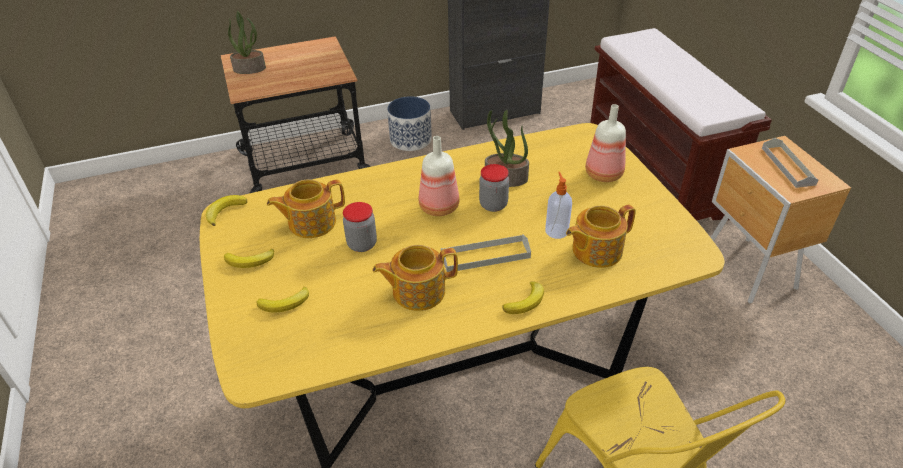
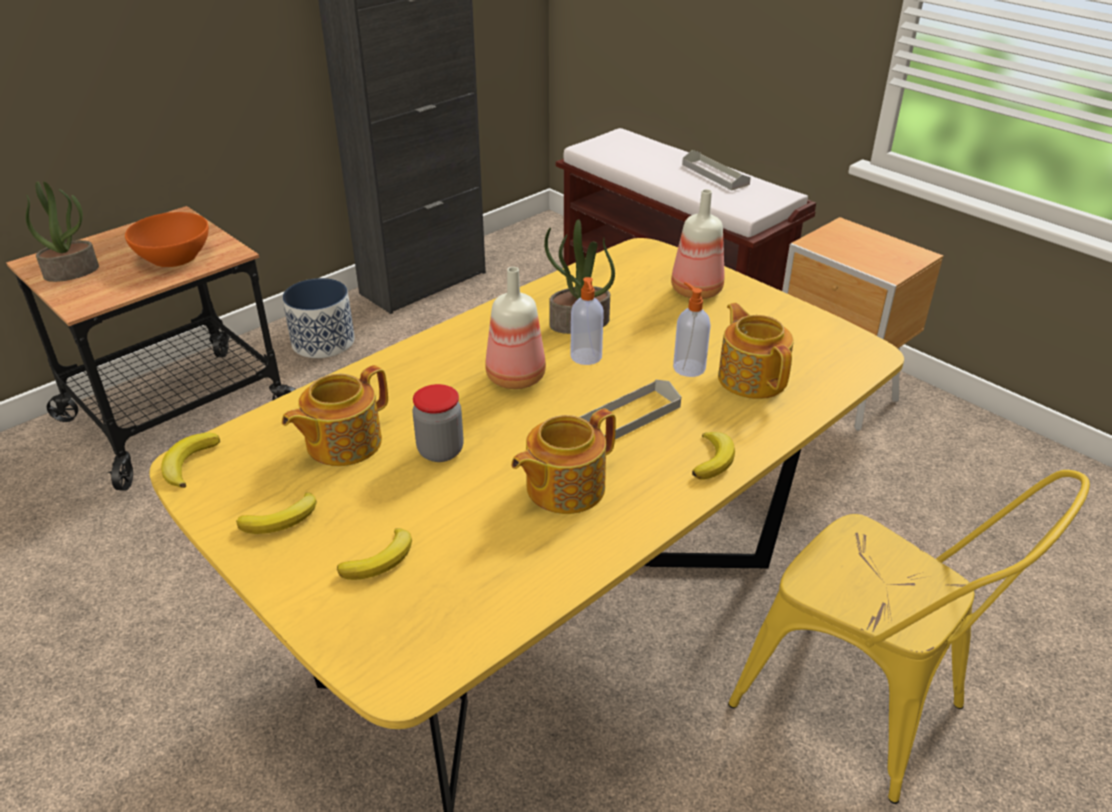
camera: 25 degrees left, 5 degrees down
(309, 71) = (174, 257): none -> orange bowl
(493, 205) = (586, 357): jar -> soap dispenser
(595, 250) = (752, 378): teapot -> teapot turned 120 degrees clockwise
(788, 166) = (866, 247): grey tray -> grey tray (715, 174)

